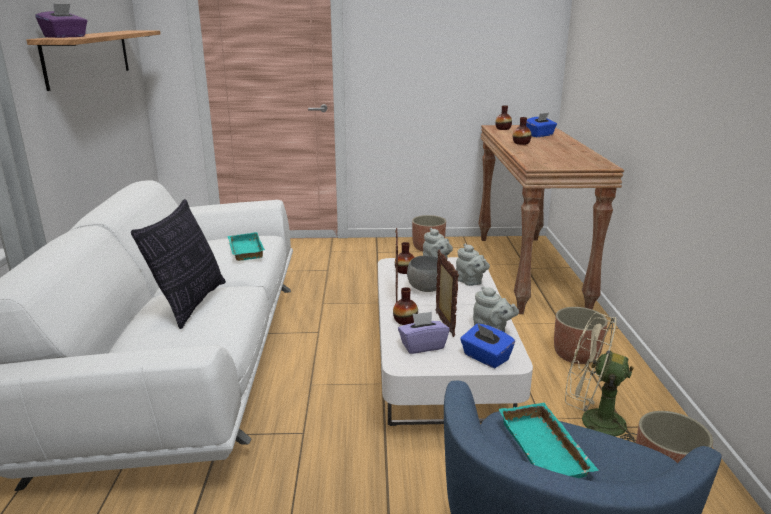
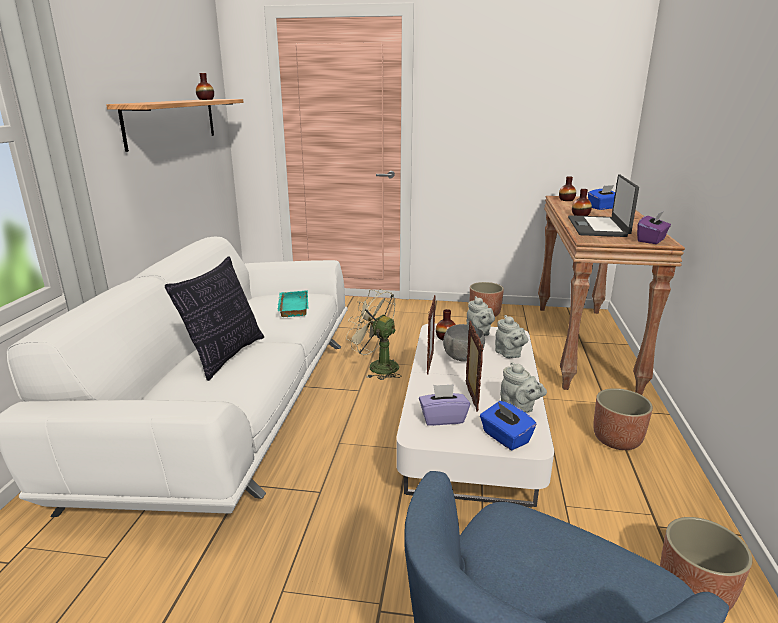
camera: 10 degrees right, 0 degrees up
(65, 37) = (143, 103): purple tissue box -> purple tissue box (651, 240)
(405, 321) = (432, 390): vase -> vase (205, 99)
(541, 154) = (598, 227): none -> laptop
(547, 449) = (539, 555): turquoise tray -> none
(592, 422) = (621, 516): beige fan -> beige fan (377, 366)

